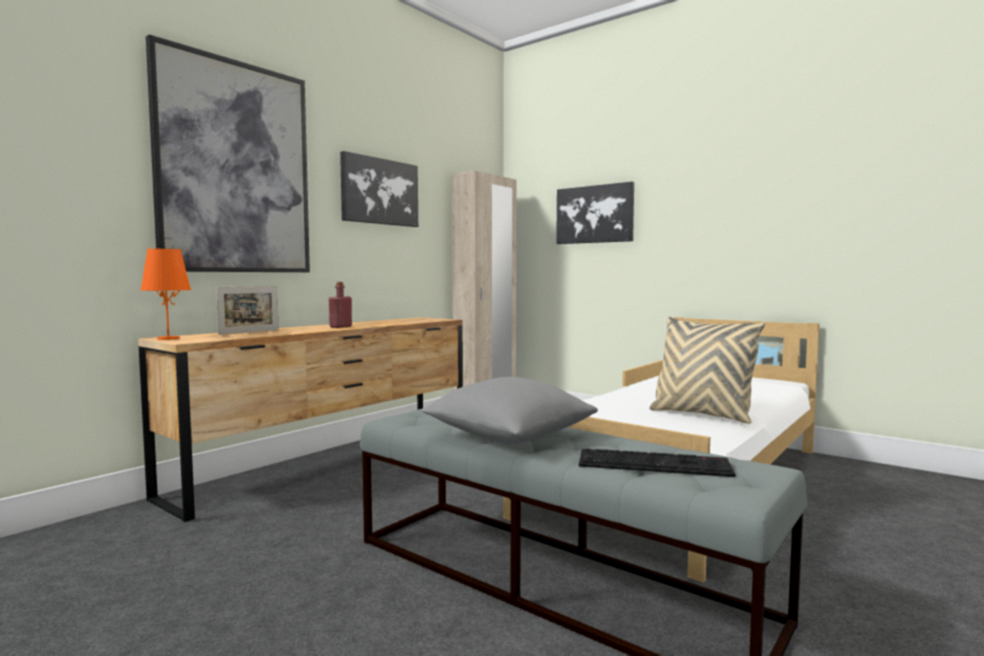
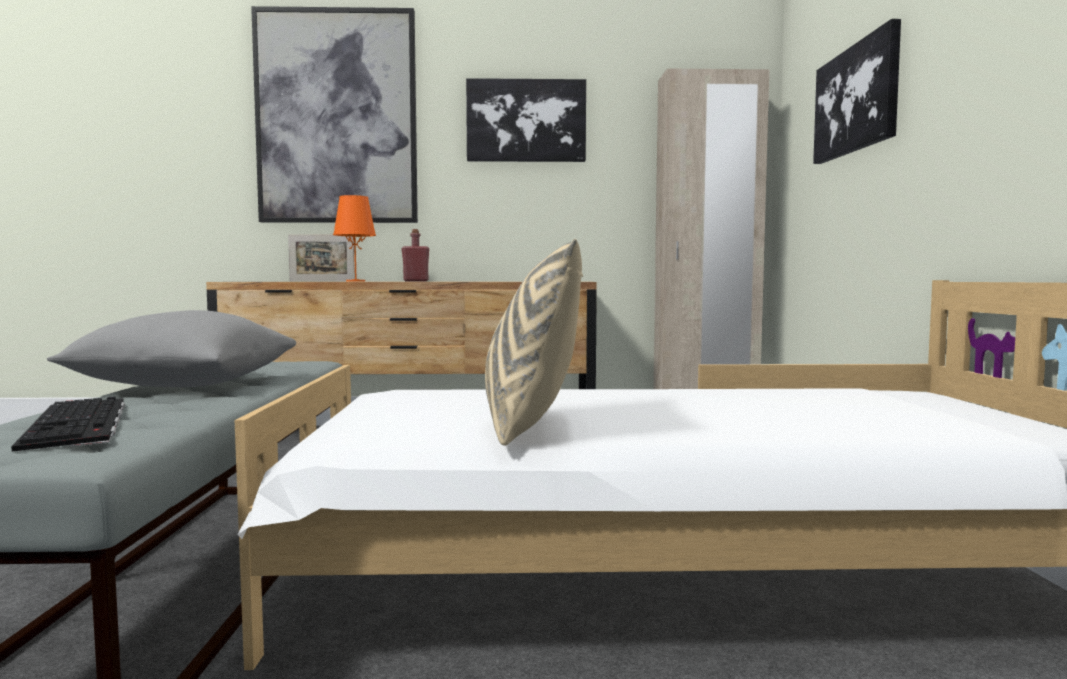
camera: 50 degrees right, 0 degrees up
(168, 338) = (243, 281): orange table lamp -> orange table lamp (356, 281)

